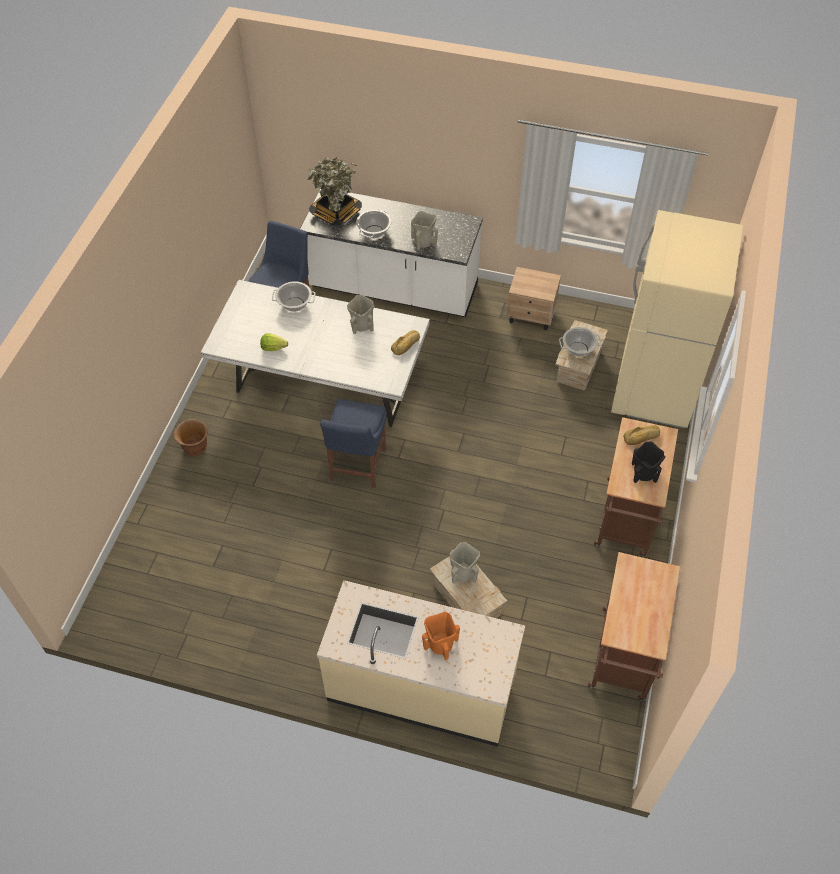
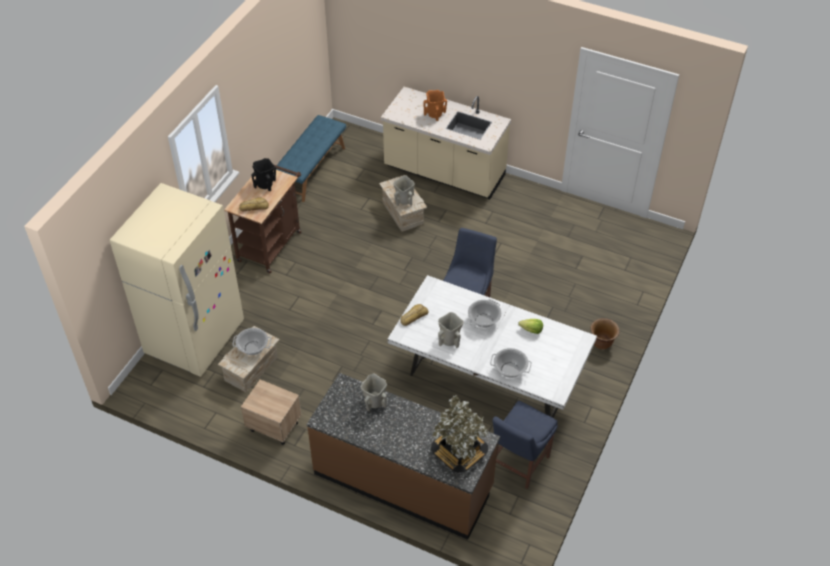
camera: 170 degrees left, 5 degrees down
(374, 231) = (422, 422): cooking pot -> cooking pot (484, 321)
(393, 288) = (403, 480): white counter -> brown counter
(622, 660) = (312, 170): brown cart -> blue bench

